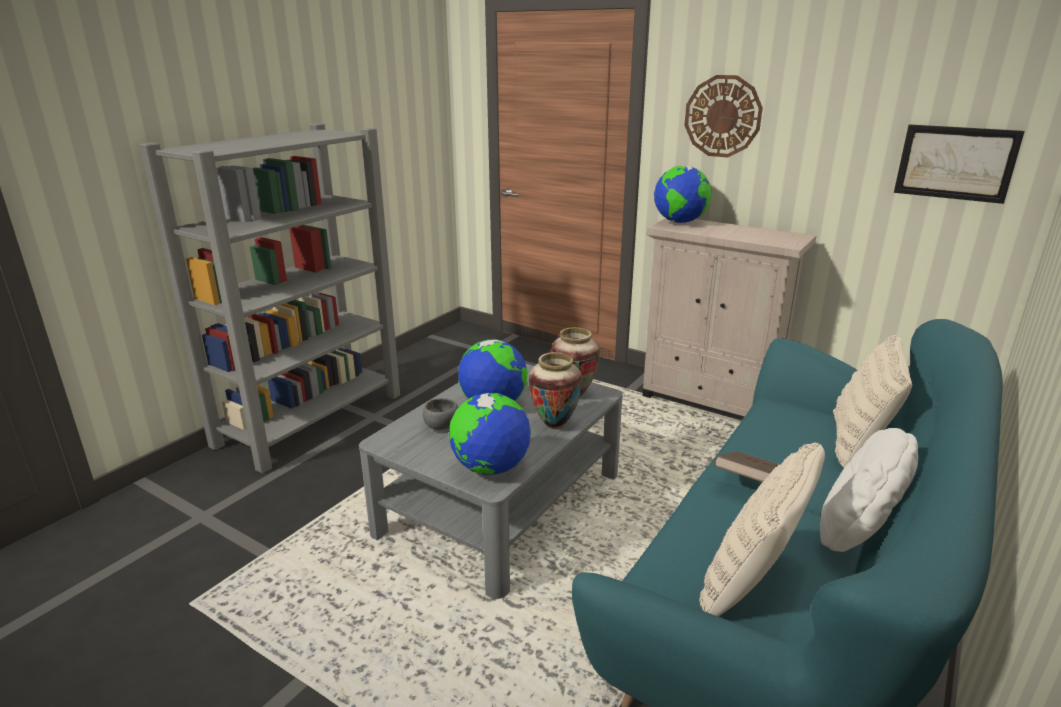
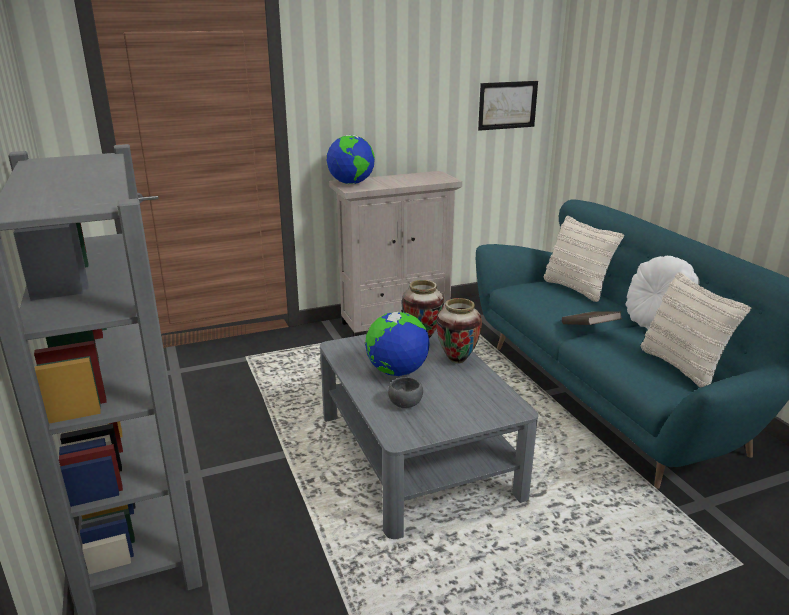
camera: 55 degrees left, 0 degrees up
(490, 468) = (491, 403): globe -> none
(722, 116) = (357, 90): wall clock -> none

